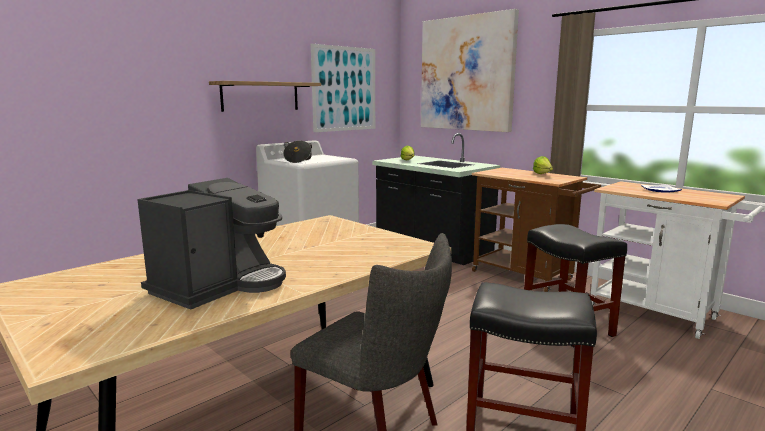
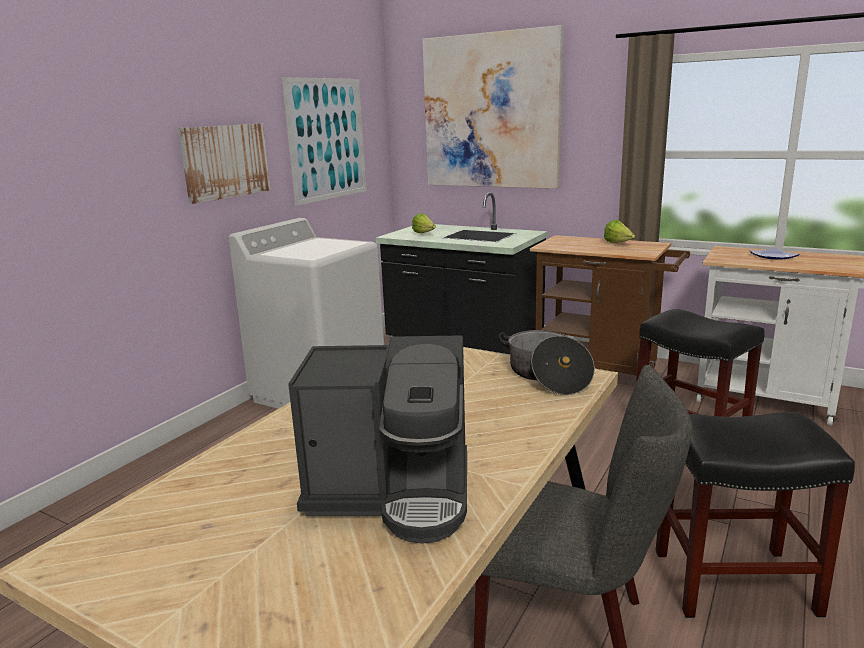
camera: 15 degrees left, 5 degrees up
(220, 285) = (393, 493): coffee machine -> coffee machine turned 75 degrees clockwise
(260, 96) = (225, 161): shelf -> picture
(298, 160) = (297, 252): cooking pot -> cooking pot (546, 376)

